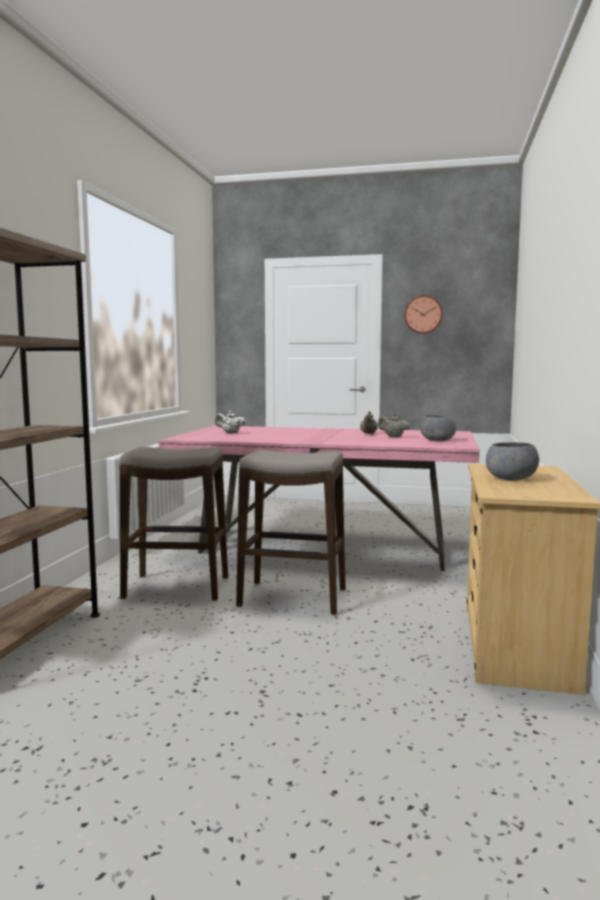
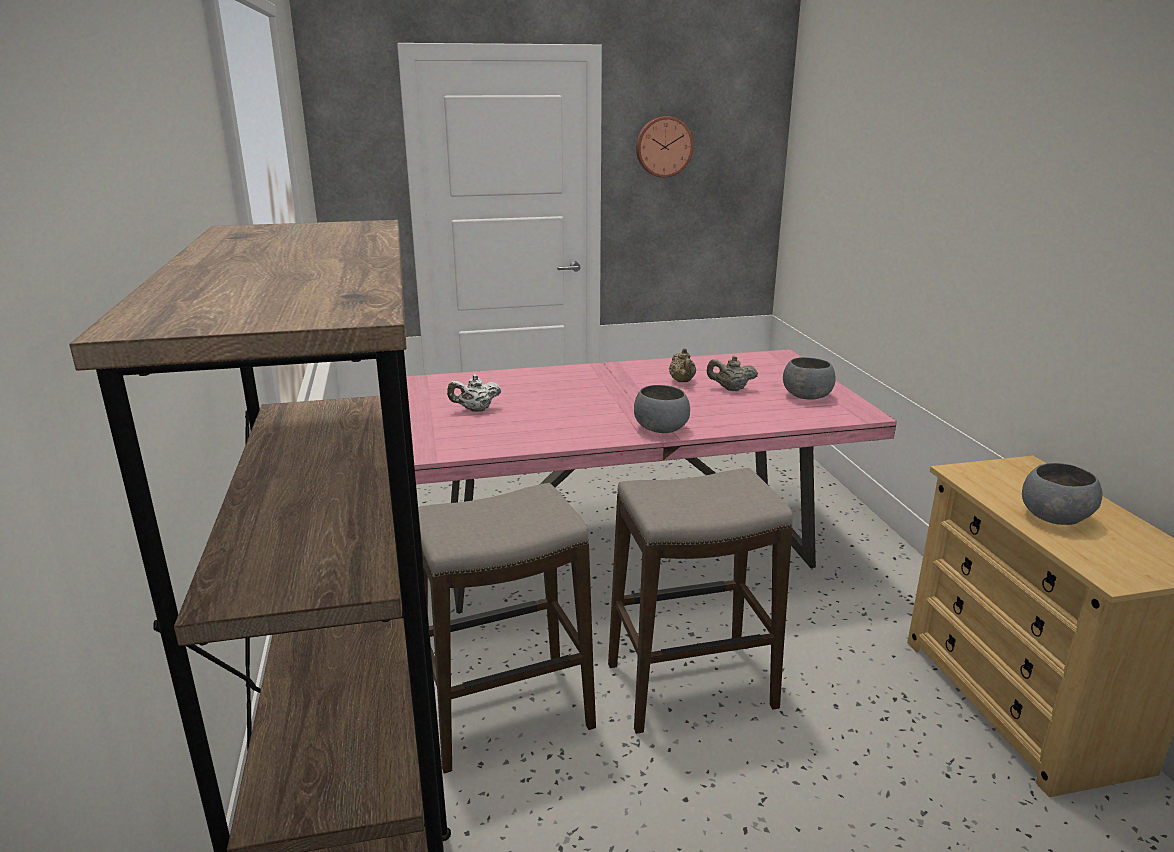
camera: 25 degrees left, 15 degrees up
(318, 442) = (661, 429): none -> grey bowl

